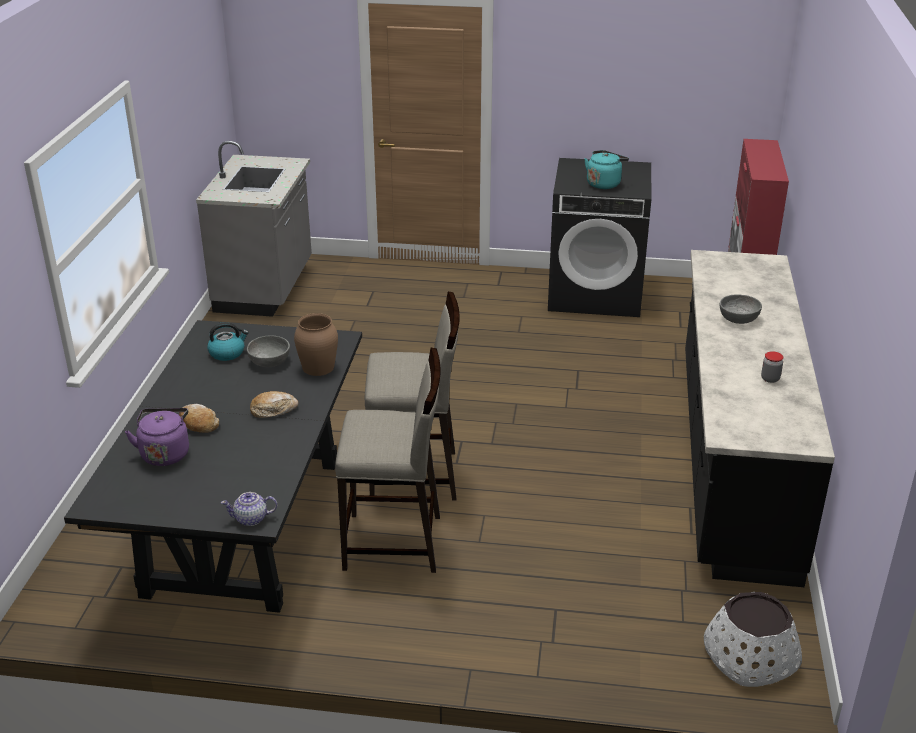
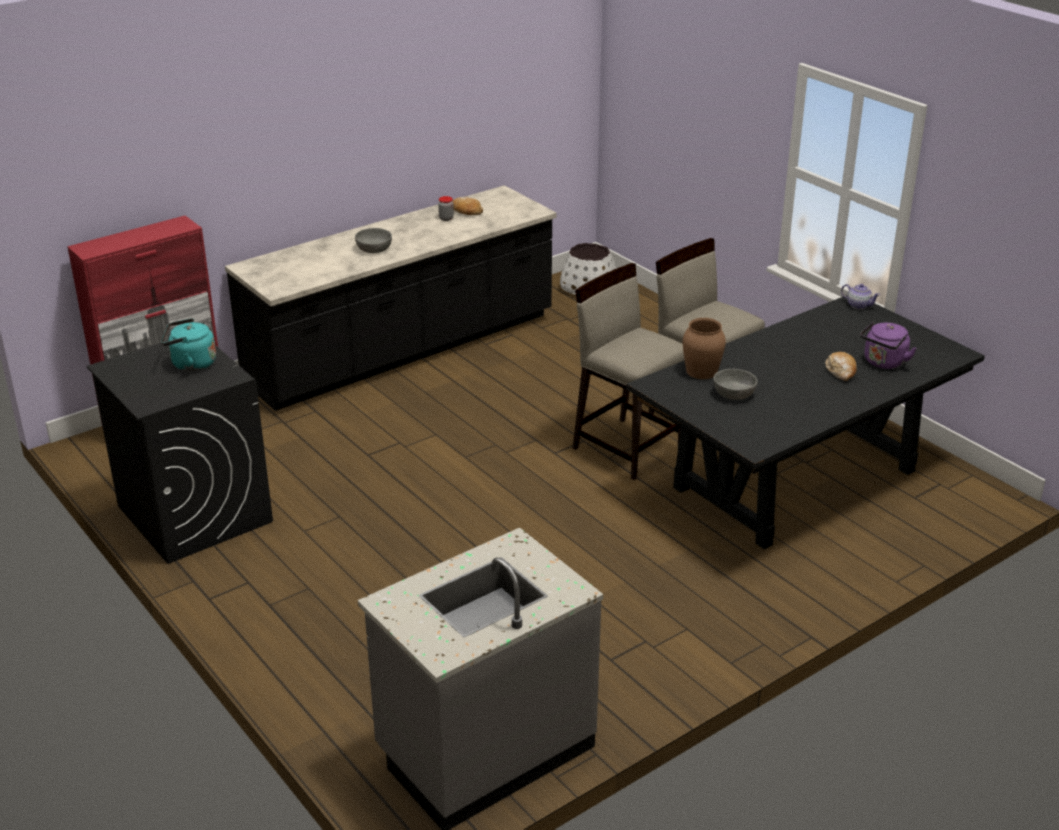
camera: 135 degrees left, 0 degrees up
(227, 353) = (761, 416): kettle -> none
(273, 410) = (774, 357): bread -> bread (466, 211)

